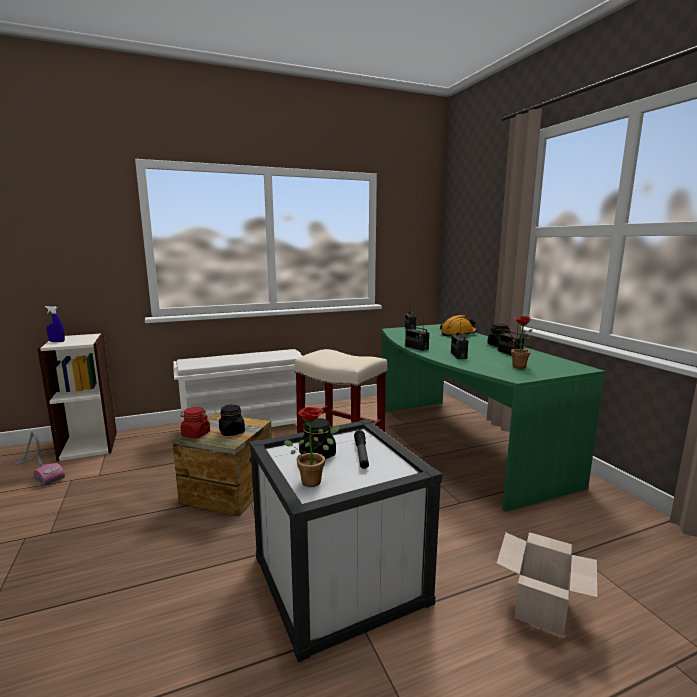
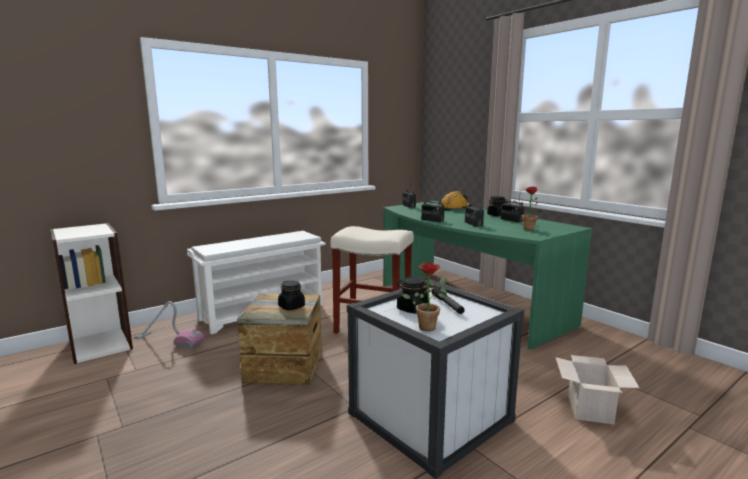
camera: 15 degrees left, 0 degrees up
(38, 471) = (59, 375): vacuum cleaner -> vacuum cleaner (169, 340)
(57, 341) = (67, 233): blue spray bottle -> none
(195, 434) = (257, 312): red jar -> none

